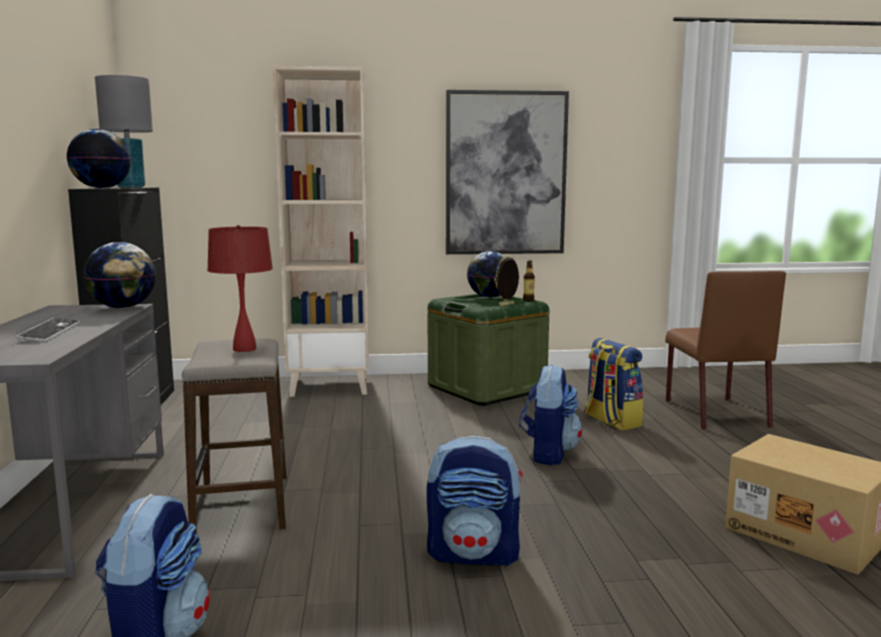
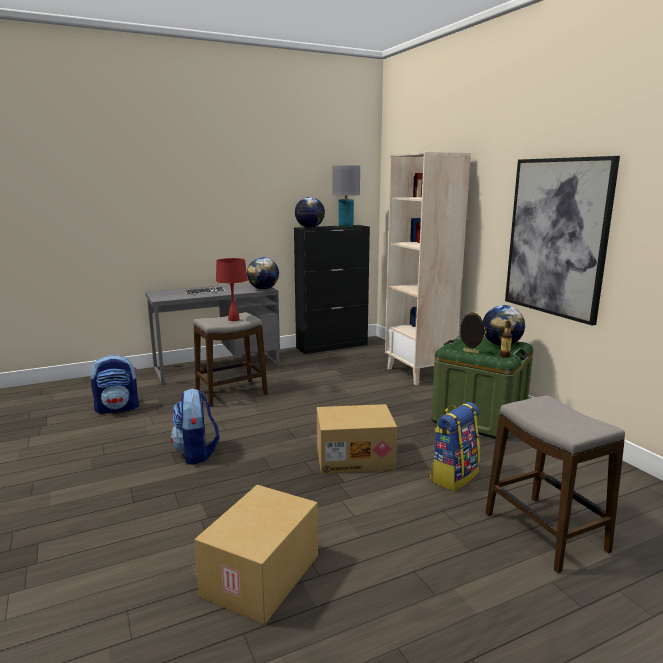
camera: 70 degrees right, 5 degrees up
(548, 453) = (355, 457): backpack -> cardboard box
(714, 413) = (545, 532): brown chair -> stool

